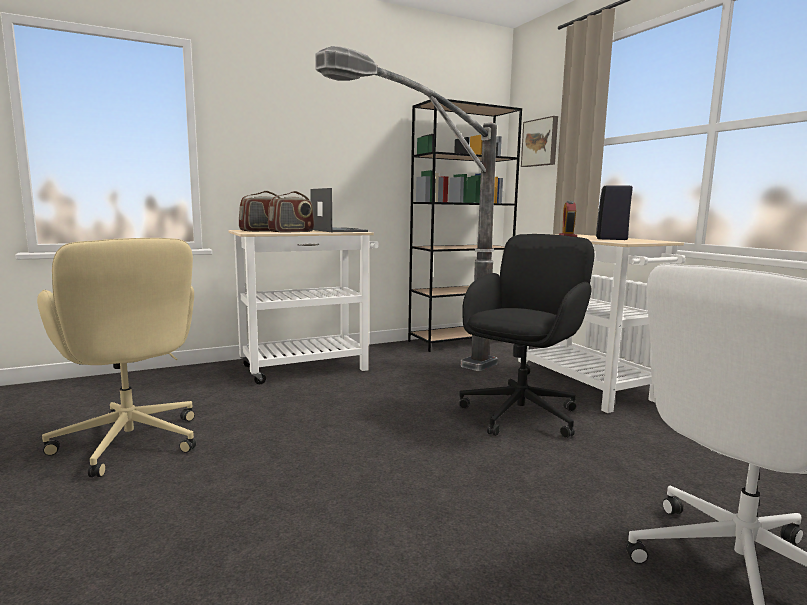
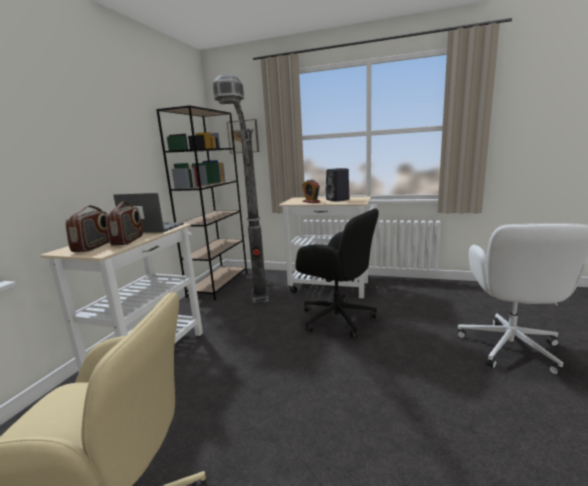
camera: 45 degrees left, 5 degrees up
(520, 415) = (337, 319): black office chair -> black office chair turned 135 degrees clockwise

